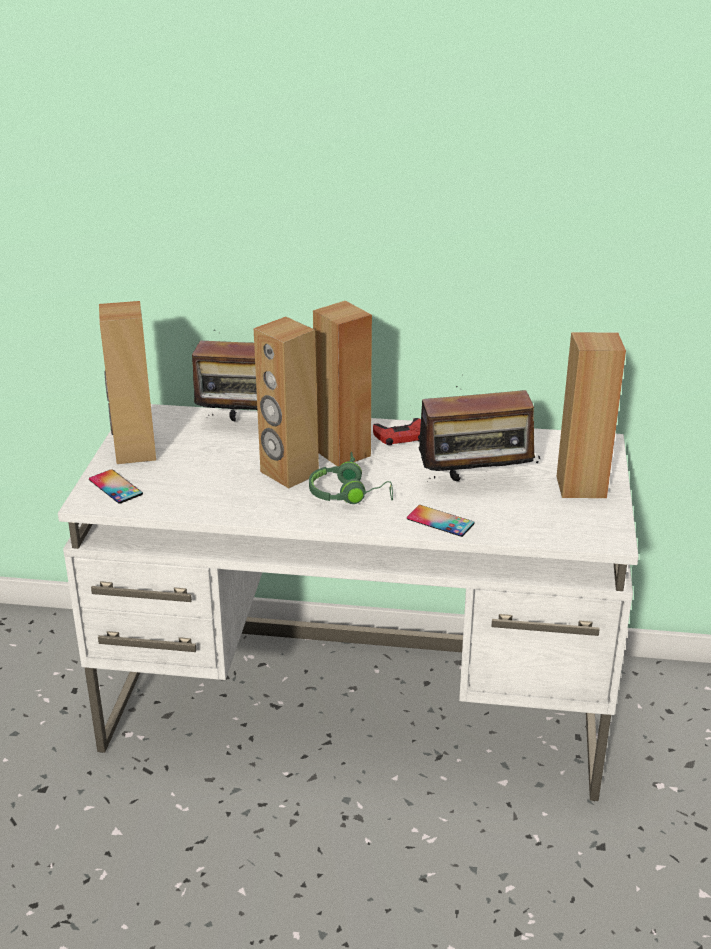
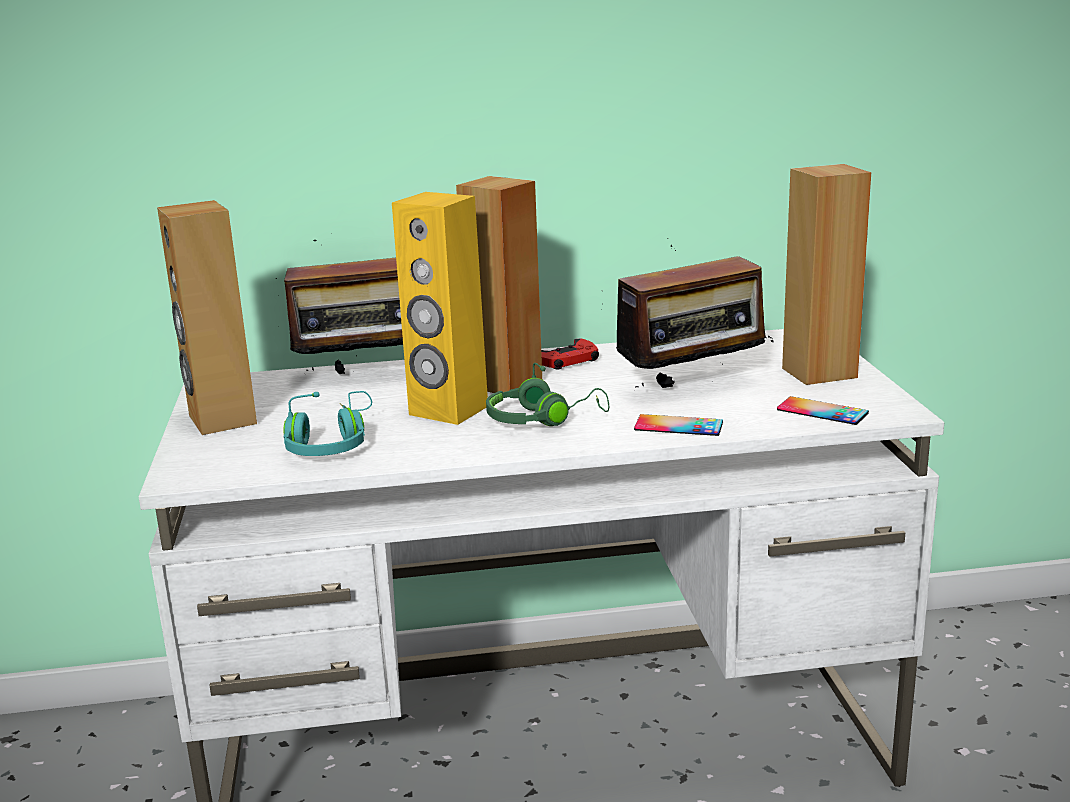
camera: 15 degrees left, 10 degrees down
(115, 487) = (213, 457): phone -> phone (822, 411)
(196, 489) = (331, 443): none -> turquoise headphones
(288, 473) = (448, 411): brown speaker -> yellow speaker

